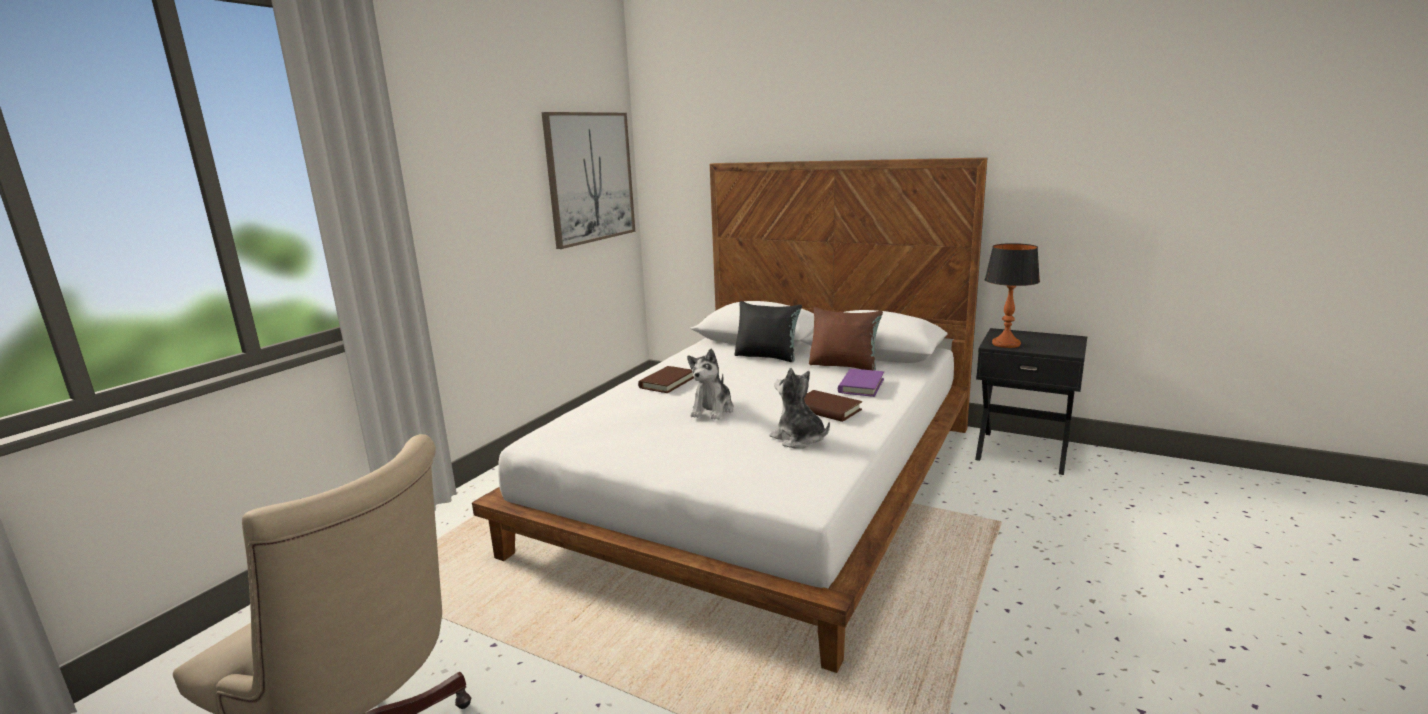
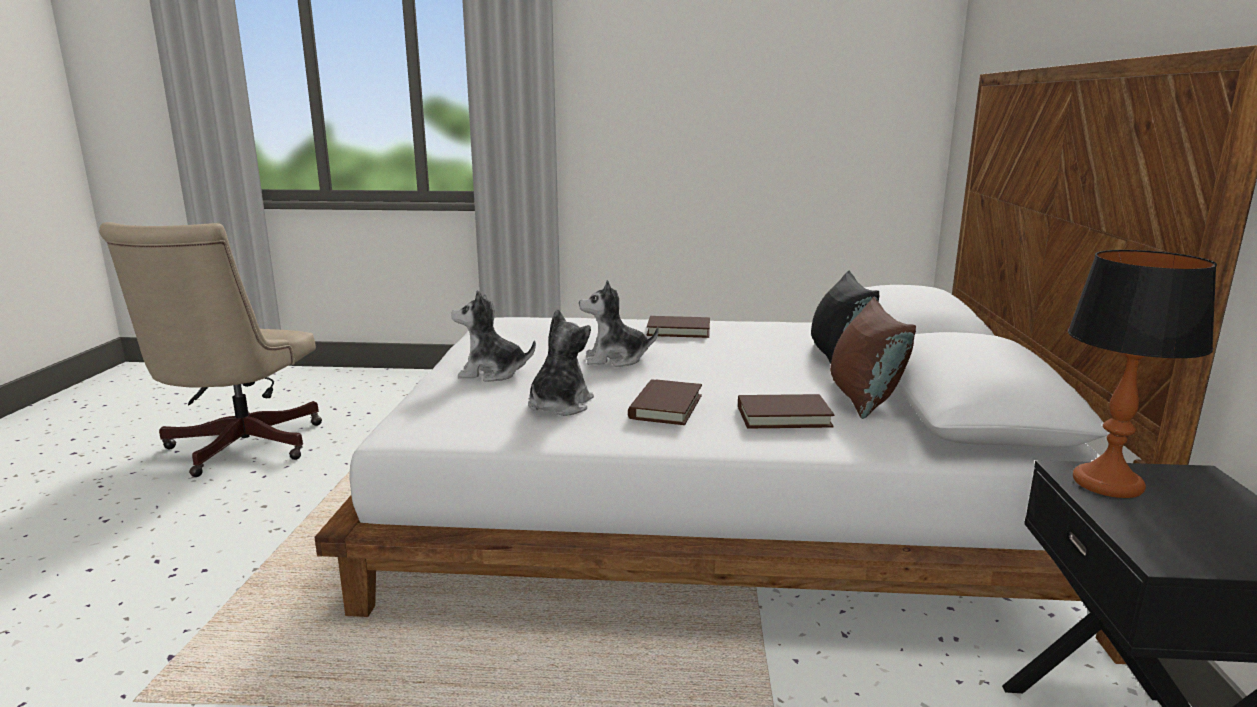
camera: 65 degrees right, 0 degrees up
(590, 177) = (849, 90): picture -> none
(701, 455) = (492, 373): none -> plush toy
(861, 386) = (783, 416): purple book -> brown book

